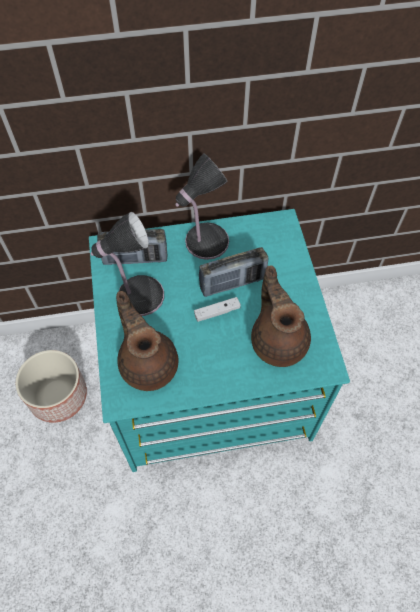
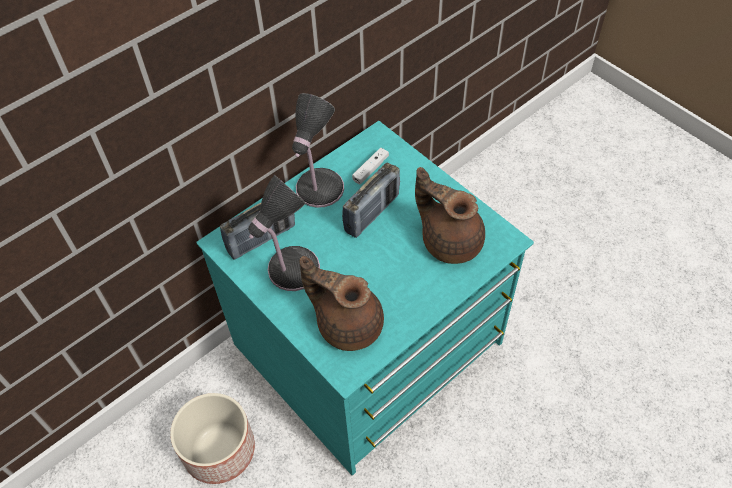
camera: 30 degrees left, 5 degrees down
(217, 312) = (377, 245): white game controller -> white game controller (370, 169)

